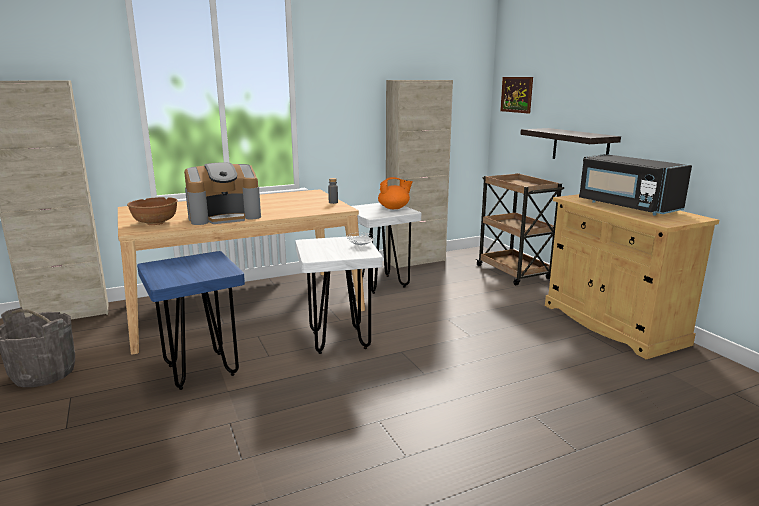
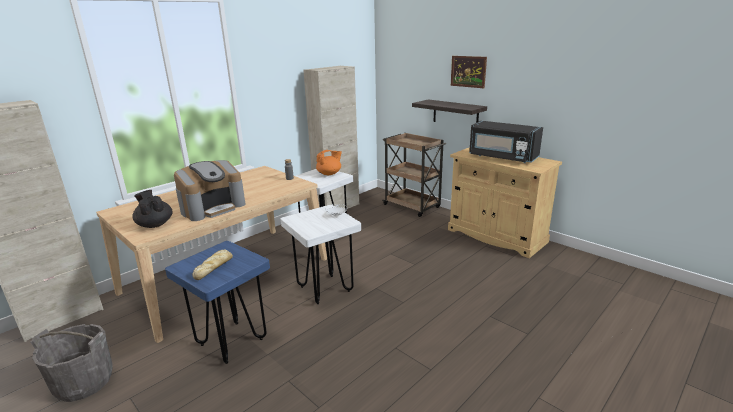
camera: 20 degrees left, 5 degrees up
(155, 222) = (155, 224): brown bowl -> black teapot
(182, 271) = (214, 267): none -> bread
(516, 94) = (398, 73): picture -> picture (468, 71)

